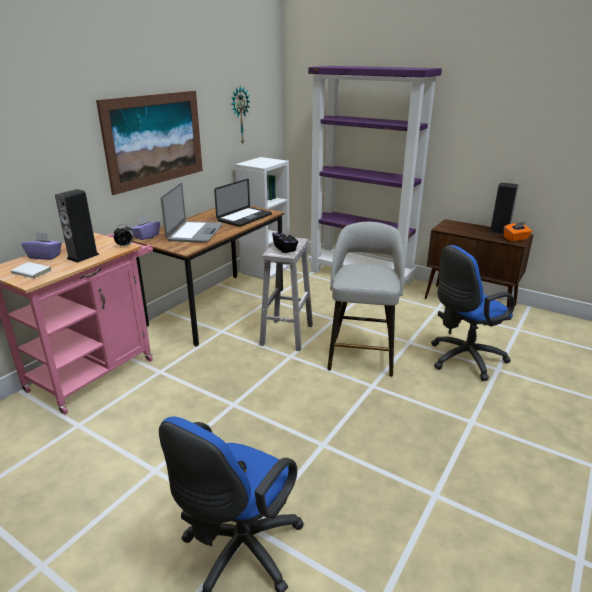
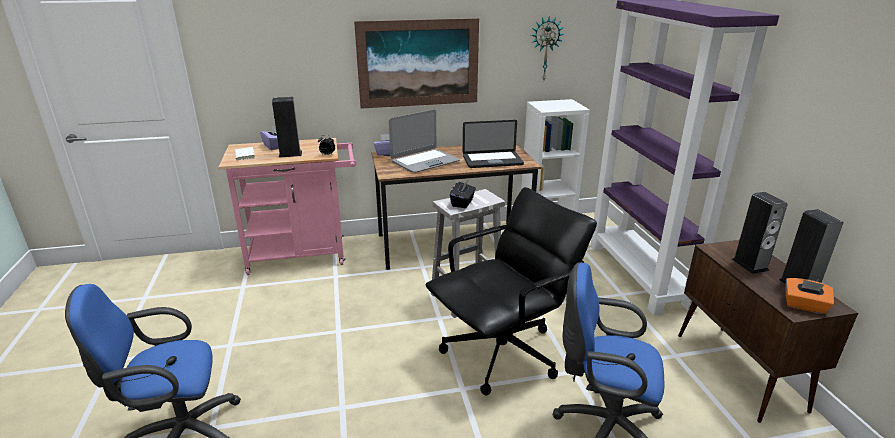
camera: 45 degrees right, 0 degrees up
(362, 354) = (503, 353): grey stool -> black office chair
(468, 230) = (750, 265): none -> speaker

